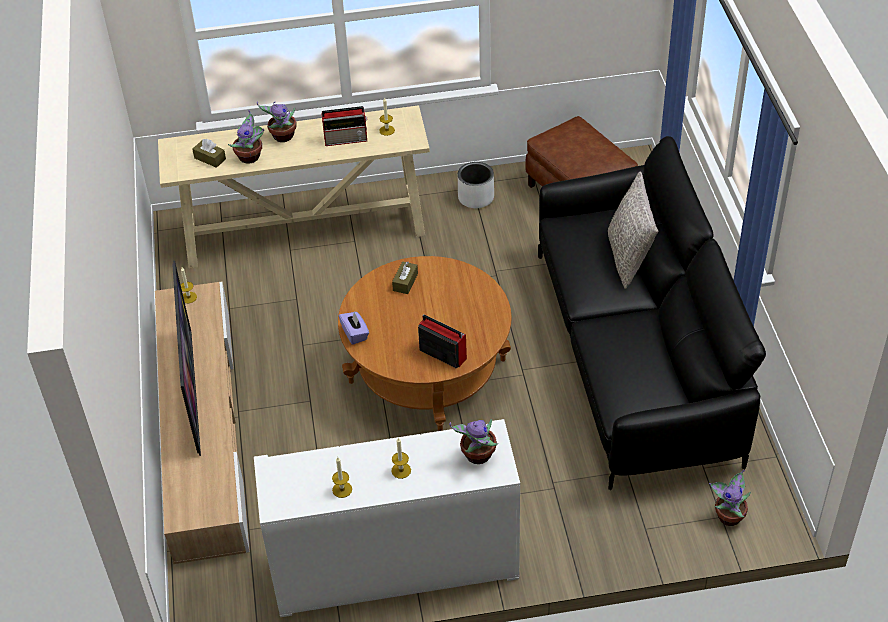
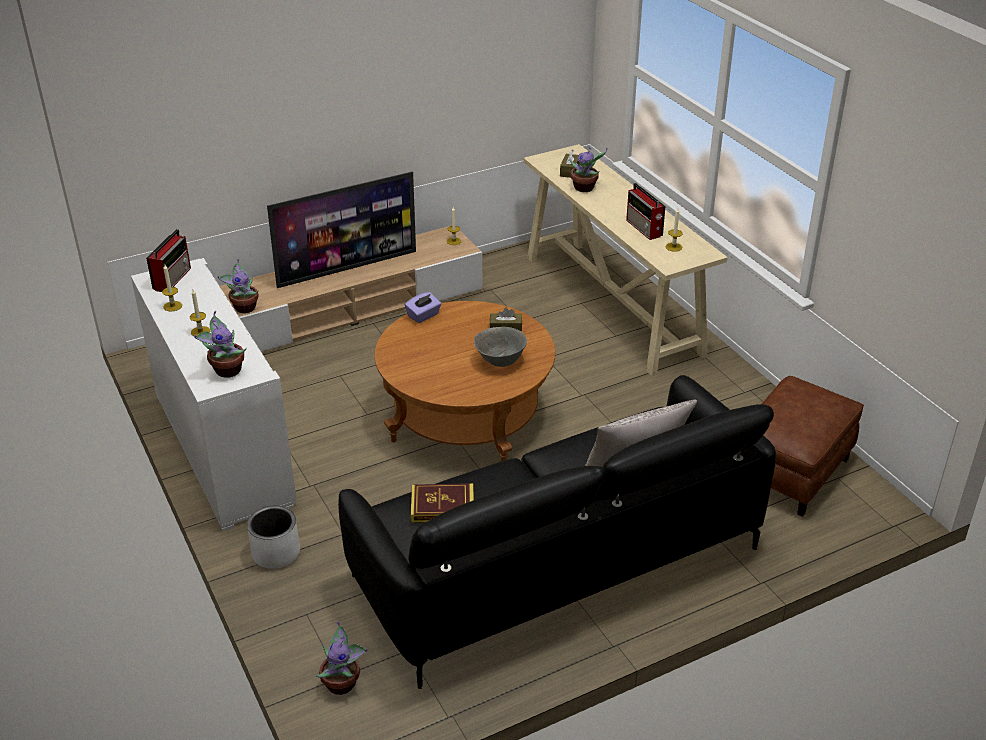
camera: 70 degrees right, 10 degrees down
(282, 137) = (623, 197): potted plant -> potted plant (244, 307)
(442, 353) = (419, 370): radio -> radio (173, 278)
(453, 296) = (500, 361): none -> grey bowl
(475, 197) = (731, 397): white planter -> white planter (275, 552)
(632, 376) = (442, 506): none -> book

